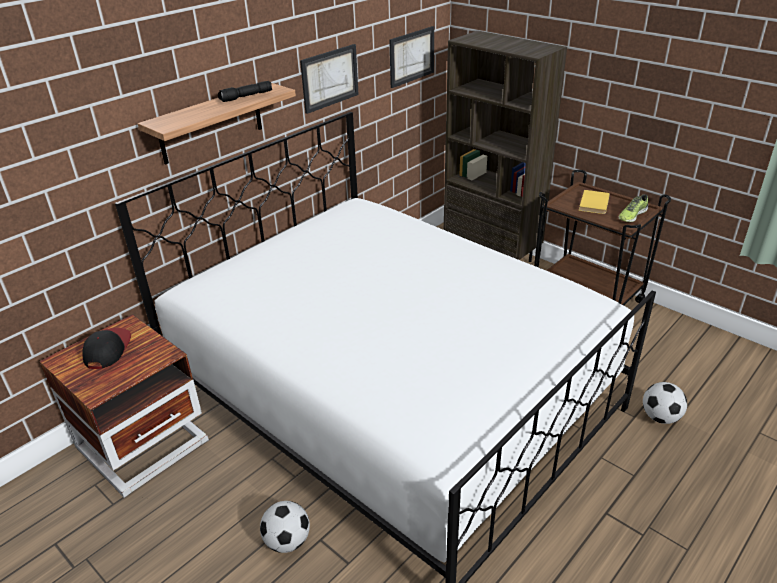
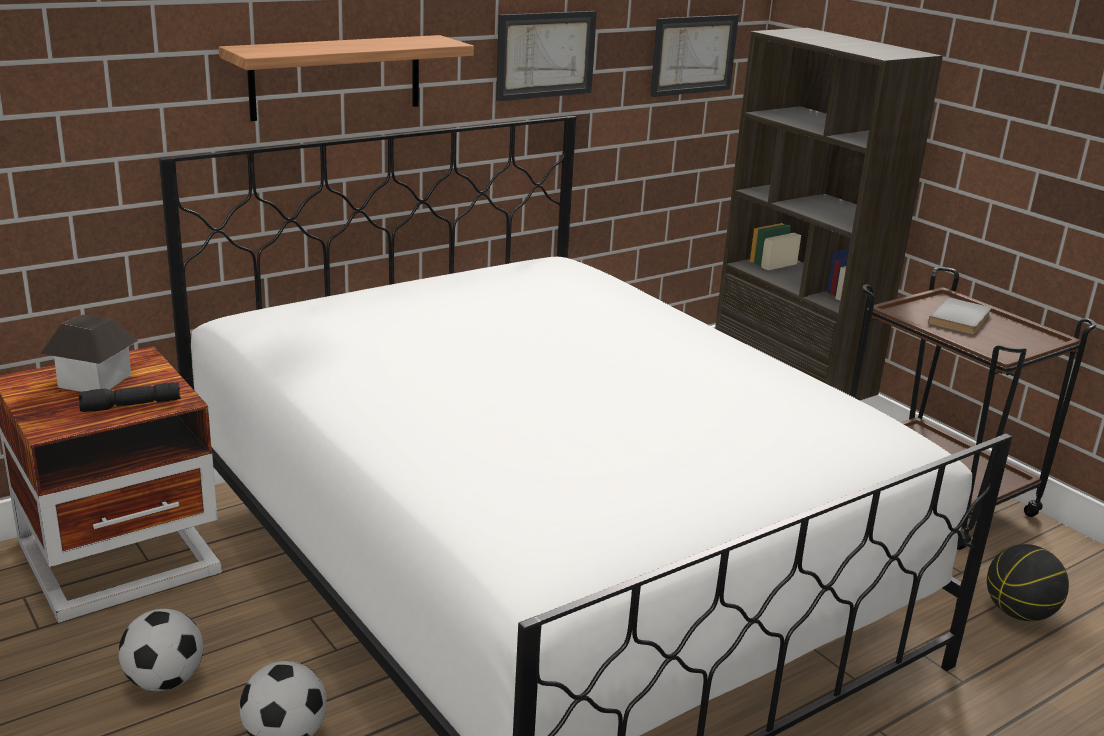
camera: 10 degrees right, 10 degrees down
(107, 350) = (94, 380): cap -> toy house
(246, 97) = (395, 43): black flashlight -> black flashlight (130, 406)
(595, 204) = (962, 319): yellow book -> grey book
(632, 215) = (1021, 343): shoe -> none
(650, 366) = (1019, 613): none -> basketball
(660, 417) = (1013, 692): football -> football (164, 681)

